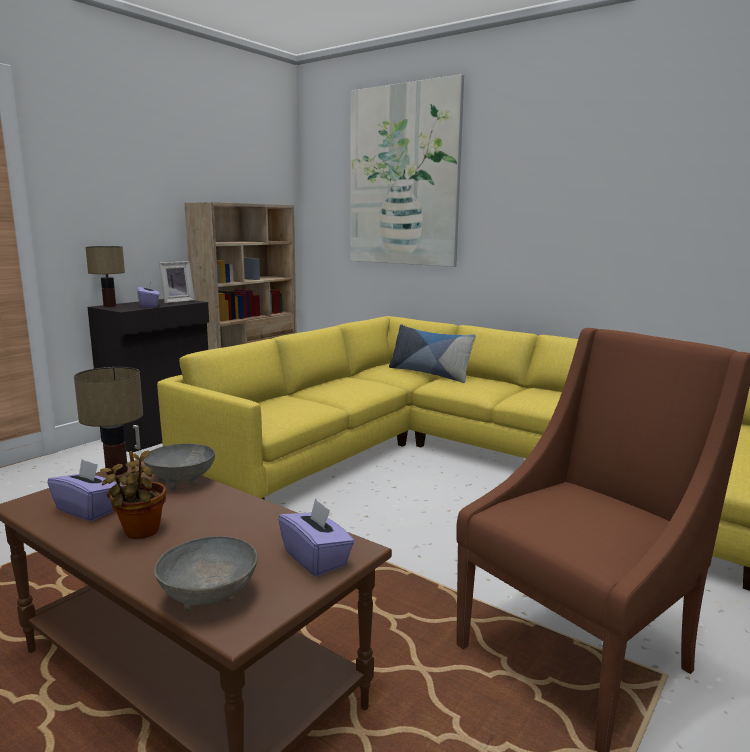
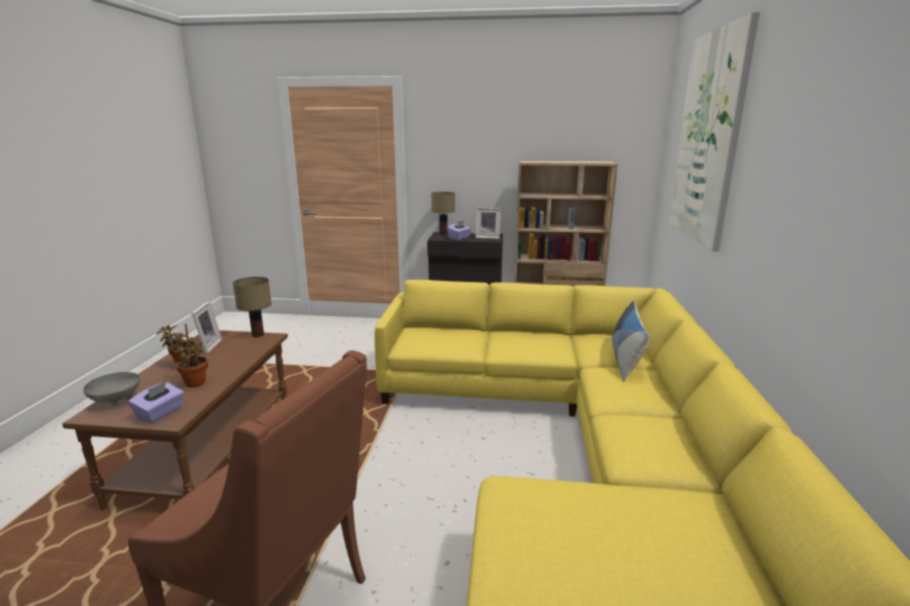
camera: 60 degrees right, 5 degrees up
(88, 510) = (207, 346): purple tissue box -> picture frame
(182, 482) = (251, 352): grey bowl -> none
(232, 527) = (195, 382): none -> potted plant

